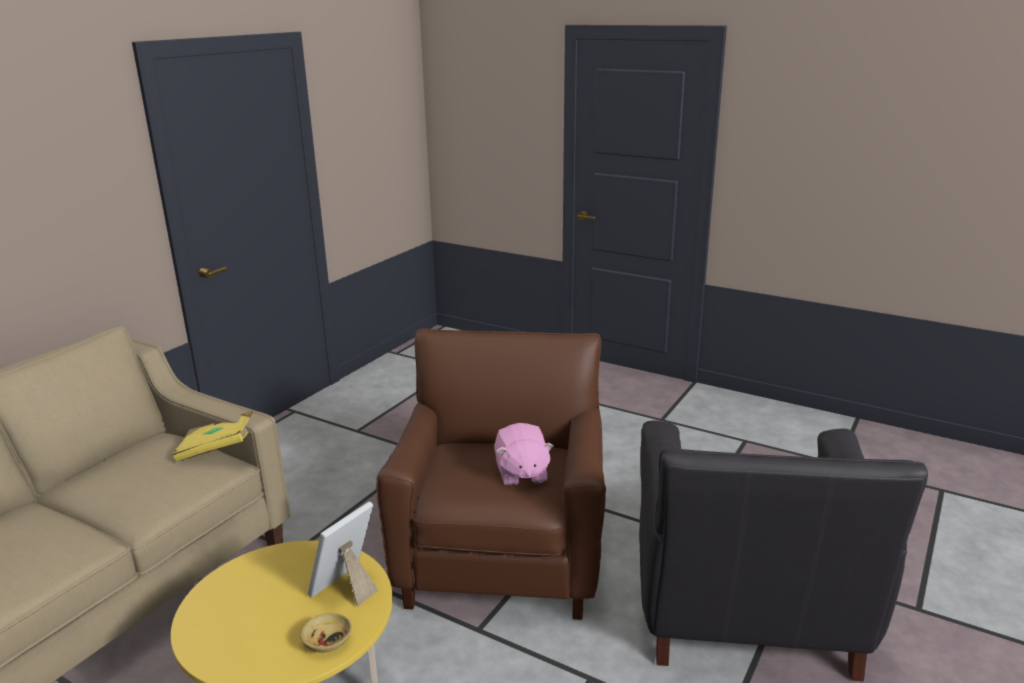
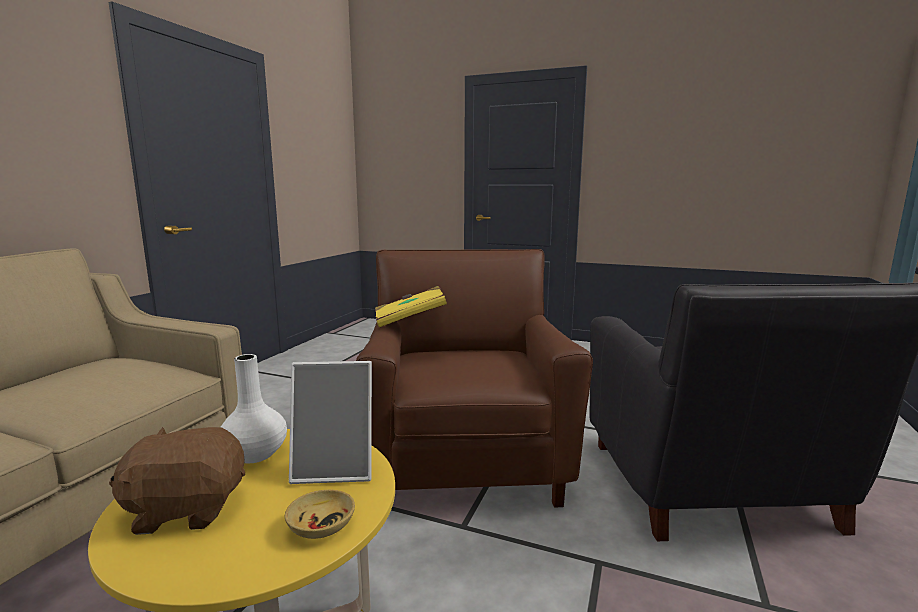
camera: 10 degrees left, 10 degrees down
(218, 449) = (175, 361): yellow book -> yellow book (410, 321)
(234, 615) = (187, 508): none -> brown plush toy
(285, 567) = (255, 454): none -> white vase
(347, 588) = (336, 468): picture frame -> picture frame turned 120 degrees counterclockwise
(521, 473) = (492, 364): pink plush toy -> none

